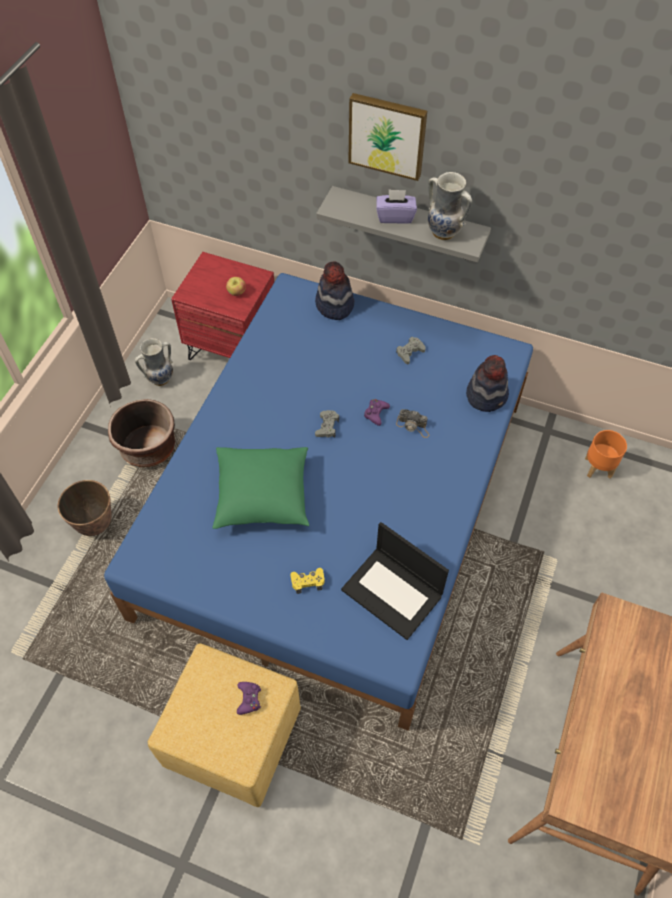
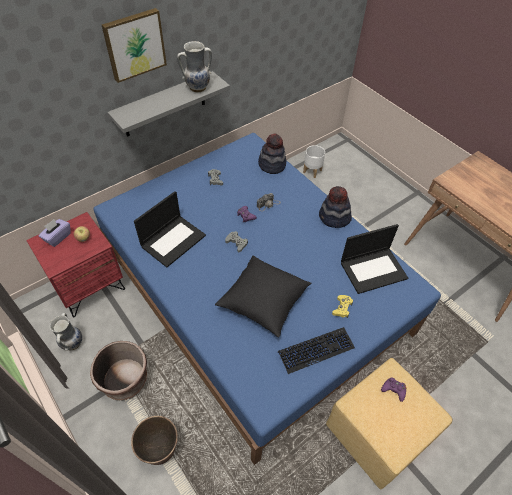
camera: 60 degrees left, 5 degrees down
(231, 579) = (316, 350): none -> keyboard
(262, 496) = (264, 302): green pillow -> black pillow
(287, 366) = (173, 240): none -> laptop
(334, 305) = (148, 194): hat -> hat (334, 218)
(395, 216) = (164, 99): purple tissue box -> purple tissue box (57, 237)
(599, 467) = (312, 171): orange planter -> white planter

